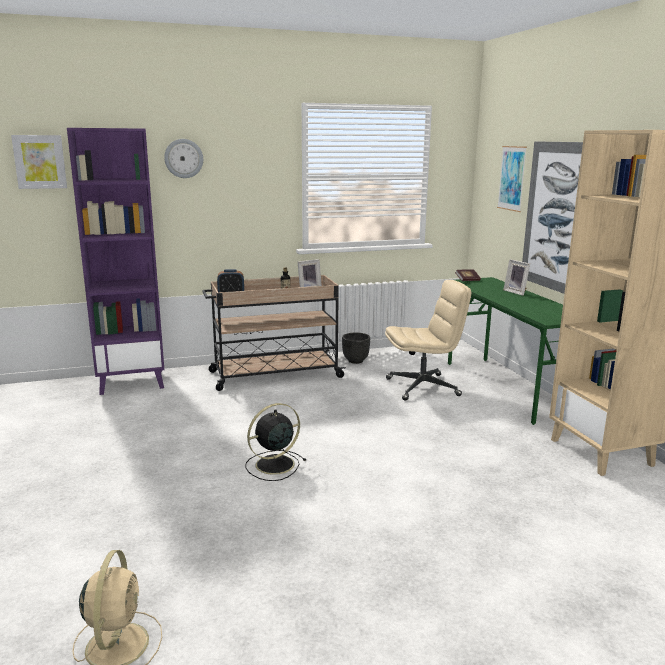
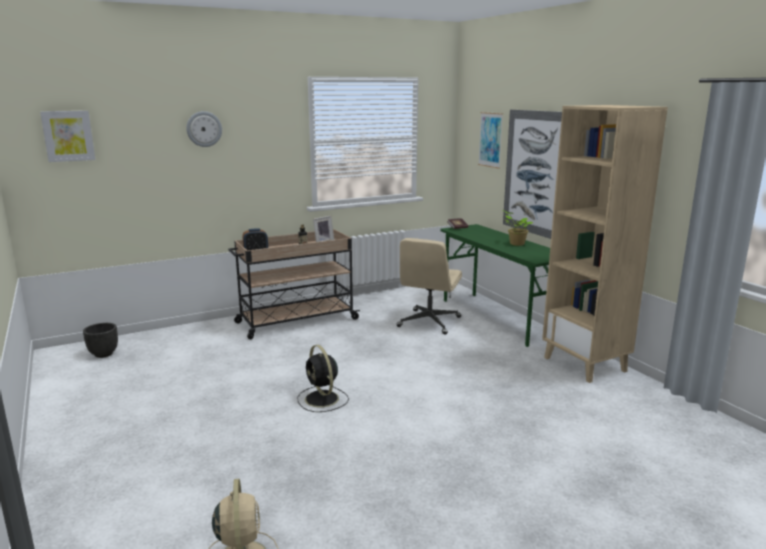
camera: 10 degrees left, 0 degrees up
(132, 382) = (165, 337): purple bookcase -> none
(273, 465) = (322, 399): black fan -> black fan turned 75 degrees counterclockwise
(355, 361) = (364, 303): black planter -> black planter (104, 354)
(423, 387) = (429, 322): beige office chair -> beige office chair turned 135 degrees clockwise
(516, 292) = (502, 236): picture frame -> none
(530, 301) = (515, 244): none -> potted plant

